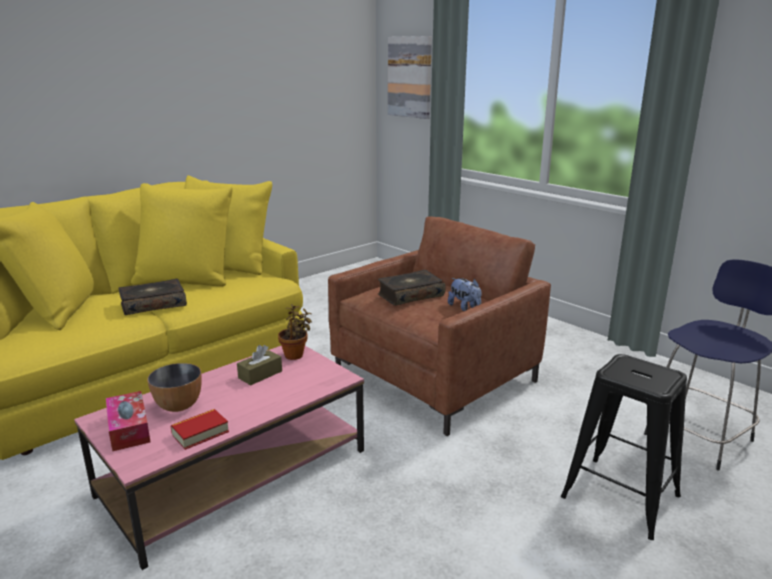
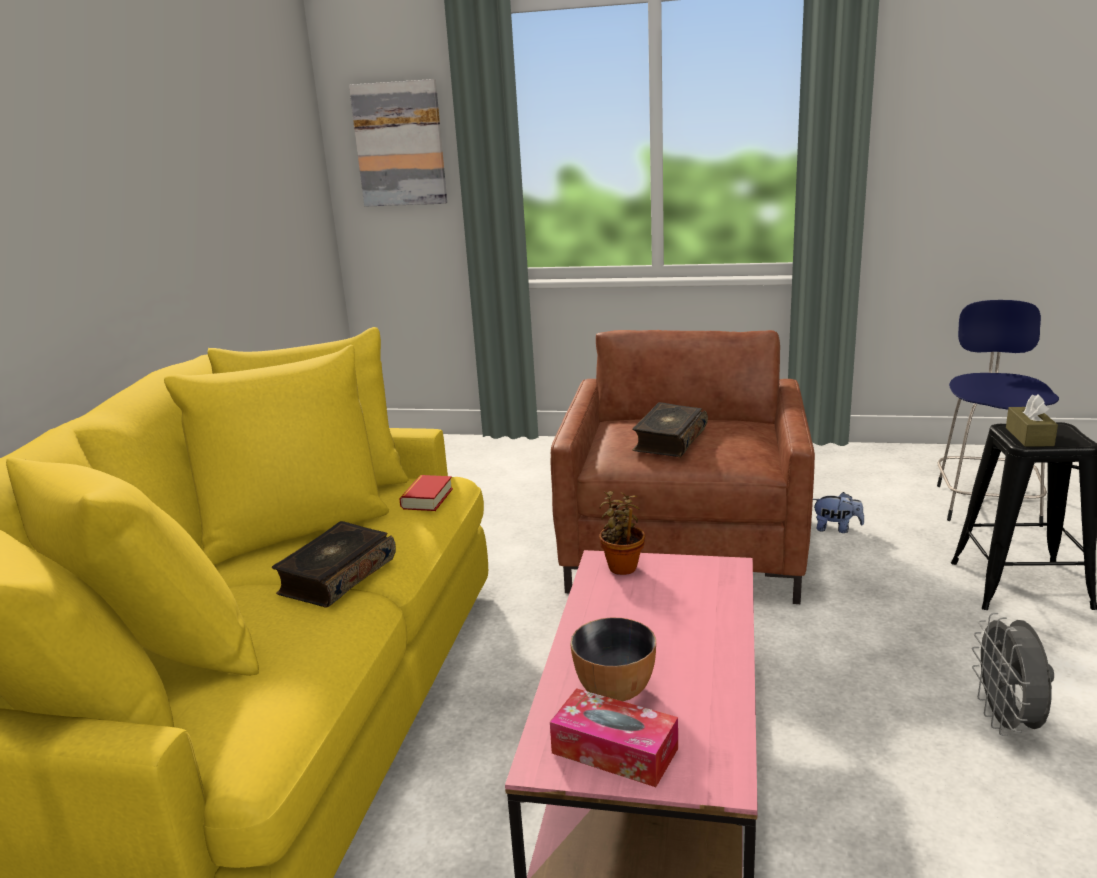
camera: 35 degrees left, 0 degrees up
(200, 433) = (713, 704): book -> book (427, 498)
(260, 374) = (632, 606): brown tissue box -> brown tissue box (1029, 436)
(449, 563) = (1007, 723): none -> grey fan
(465, 307) = (751, 434): plush toy -> plush toy (836, 529)

